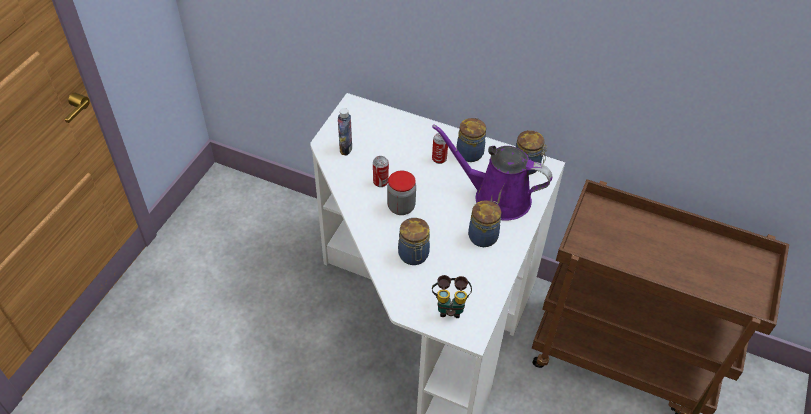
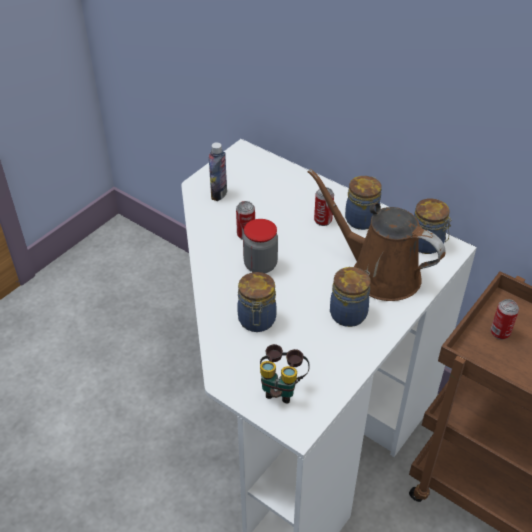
camera: 15 degrees right, 5 degrees down
(496, 197) = (378, 272): purple watering can -> brown watering can
(596, 229) = (500, 332): none -> can

